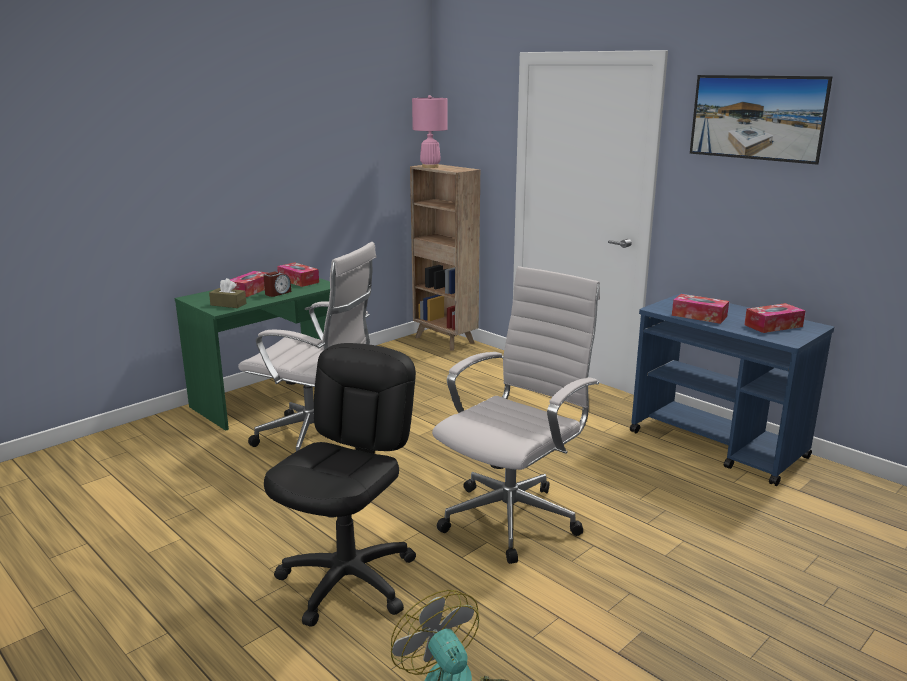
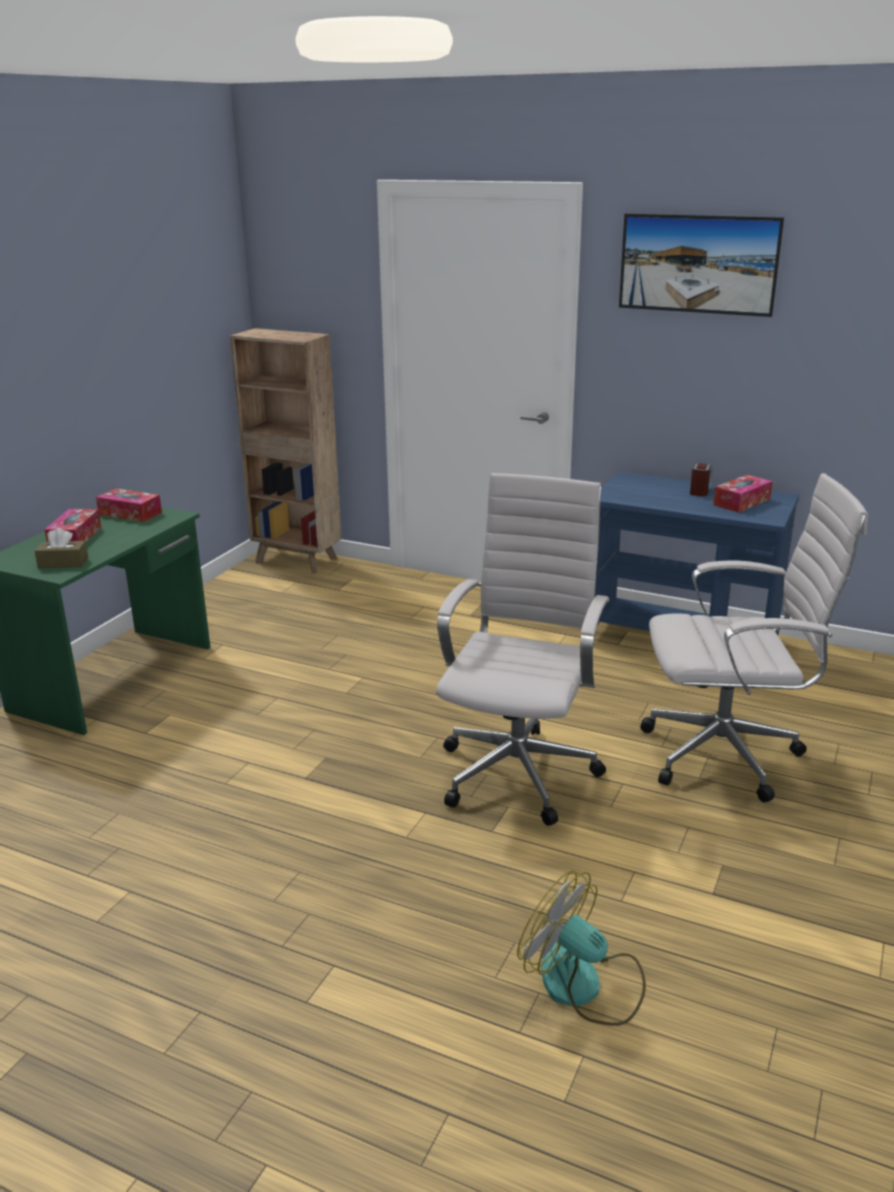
camera: 20 degrees left, 5 degrees up
(277, 293) = (118, 536): alarm clock -> alarm clock (700, 491)
(317, 439) = (220, 723): white office chair -> white office chair (728, 755)
(349, 581) = (381, 891): black office chair -> none
(430, 167) = (259, 335): pink table lamp -> none
(699, 316) = (660, 500): tissue box -> none

